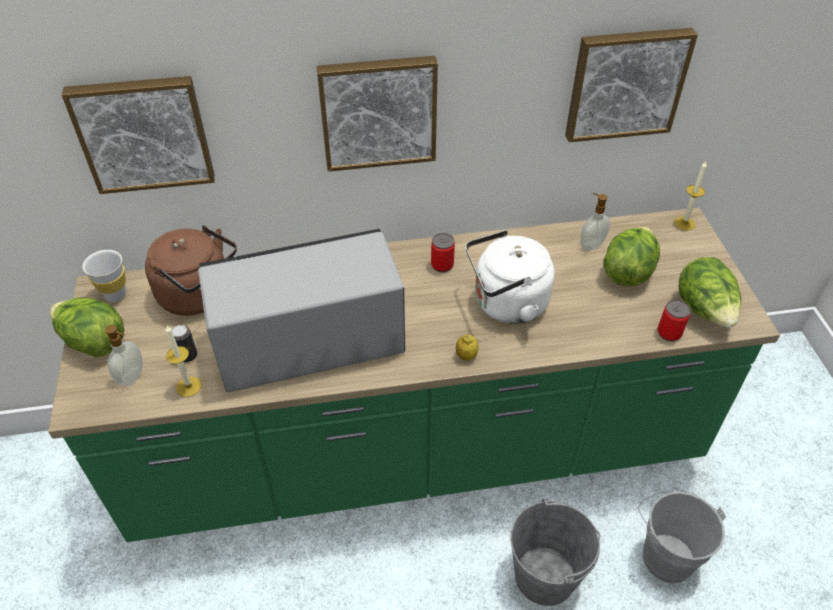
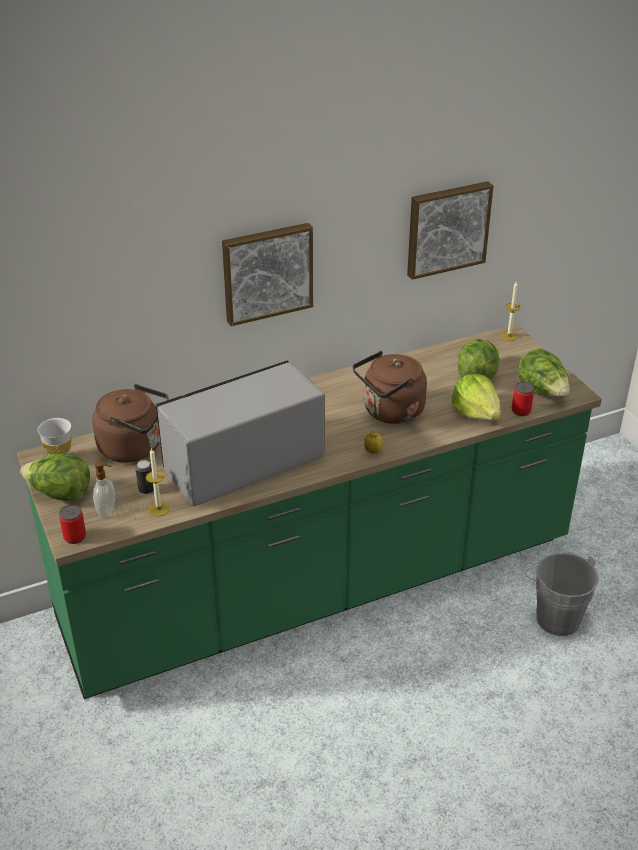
camera: 15 degrees left, 10 degrees down
(143, 133) = (87, 311): picture -> none
(442, 265) = (328, 394): can -> can (75, 537)
(506, 304) = (390, 412): white kettle -> brown kettle
(545, 575) = (461, 652): grey bucket -> none
(591, 244) = (441, 362): soap dispenser -> none
(612, 324) = (476, 412): none -> lettuce

